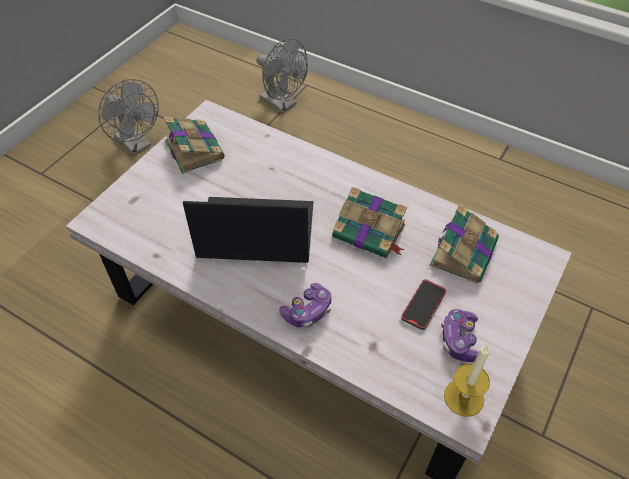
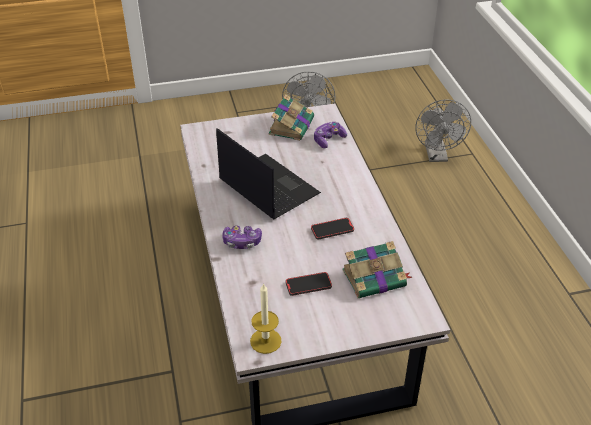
camera: 45 degrees right, 10 degrees down
(370, 232) = (332, 230): book -> phone
(459, 340) = (303, 316): game controller -> game controller (328, 139)

